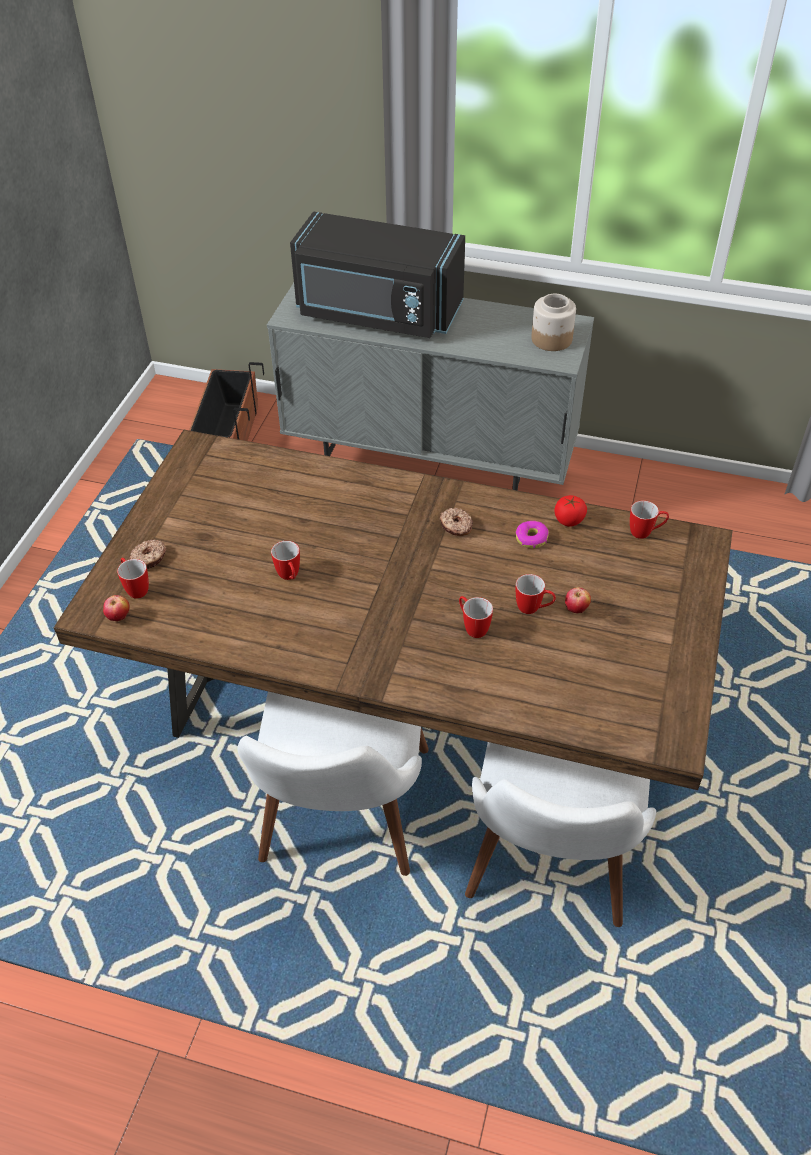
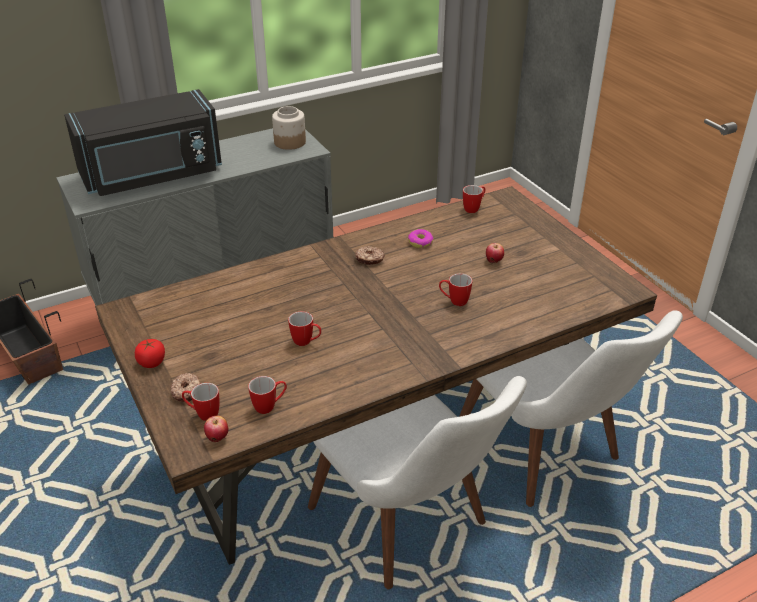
camera: 45 degrees left, 10 degrees down
(533, 609) = (472, 273): mug -> mug (269, 406)
(569, 520) = (427, 223): tomato -> tomato (152, 362)

